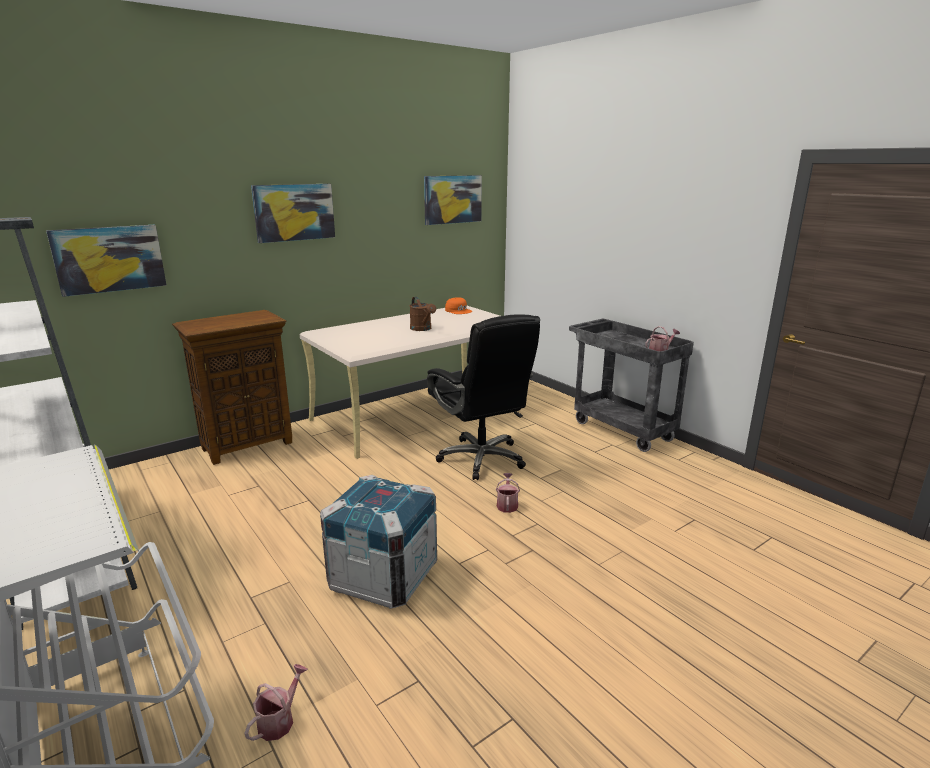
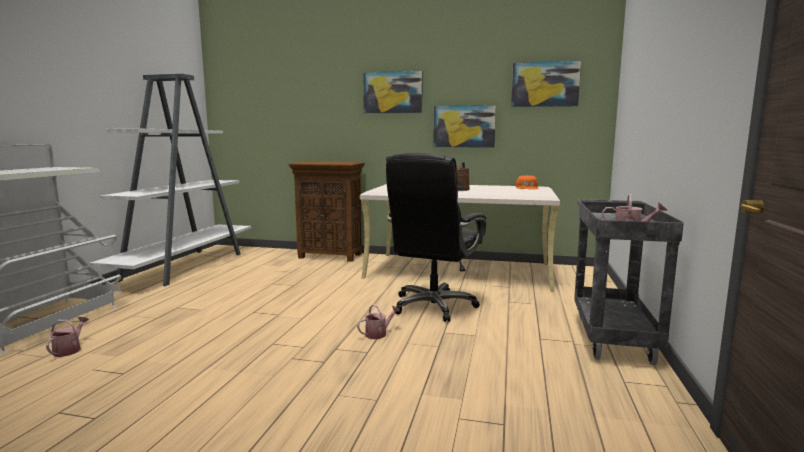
camera: 50 degrees right, 10 degrees down
(109, 259) = (279, 117): picture -> picture (464, 126)
(279, 720) = (69, 350): watering can -> watering can turned 75 degrees counterclockwise
(383, 577) = (230, 328): crate -> none

